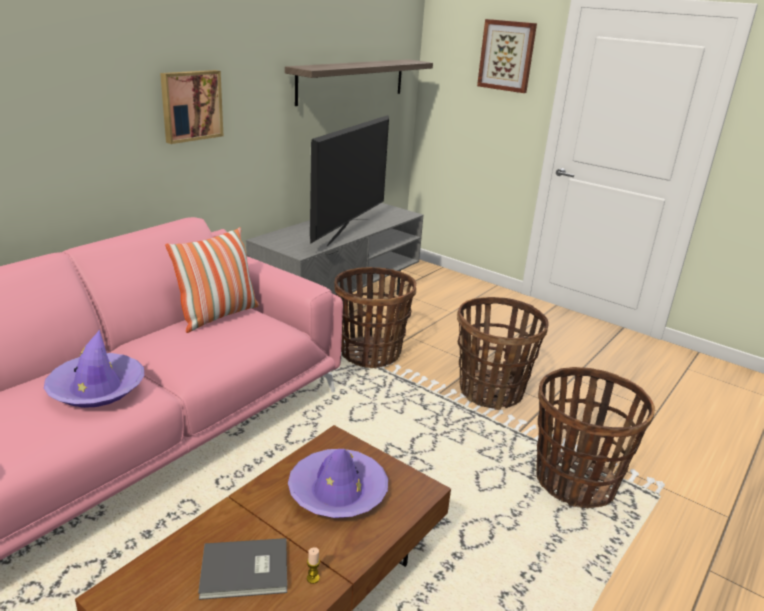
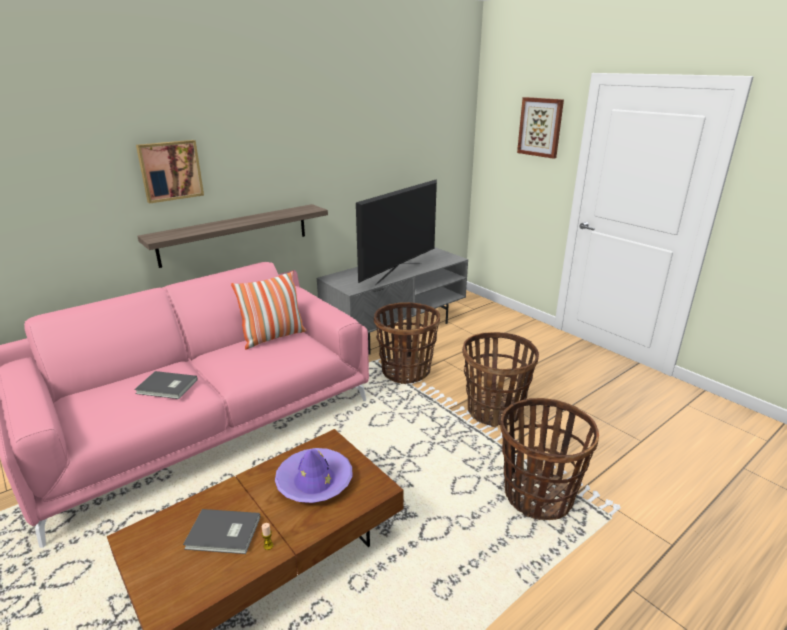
camera: 15 degrees right, 0 degrees up
(97, 388) = (167, 387): purple hat -> grey book
(191, 105) = (267, 178): picture -> picture (170, 170)
(352, 81) = (409, 152): shelf -> shelf (235, 234)

